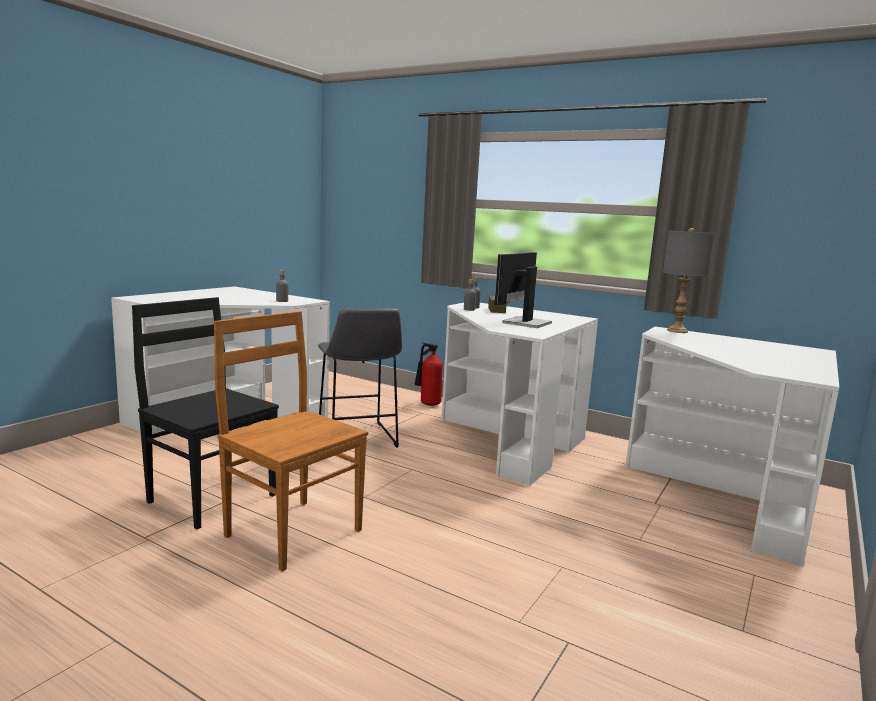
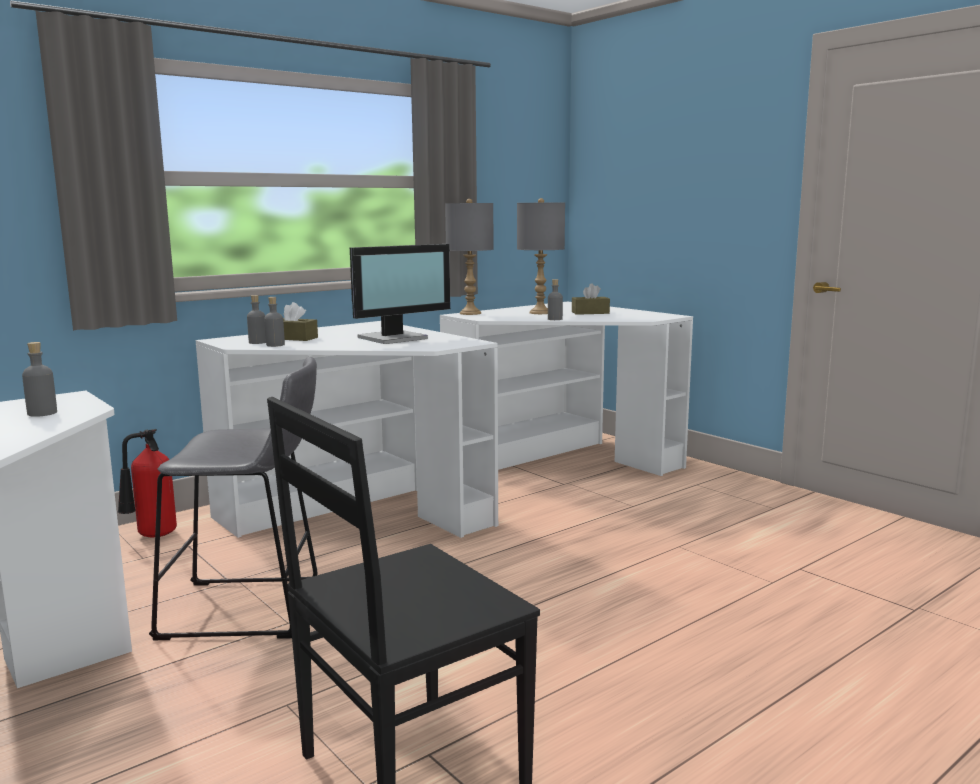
camera: 70 degrees left, 0 degrees up
(291, 531) = (565, 693): brown chair -> none
(524, 323) = (395, 338): monitor -> monitor turned 90 degrees counterclockwise
(694, 348) = (555, 319): none -> grey bottle
(725, 344) = (540, 313): none -> grey table lamp
(764, 356) = (590, 313): none -> brown tissue box

